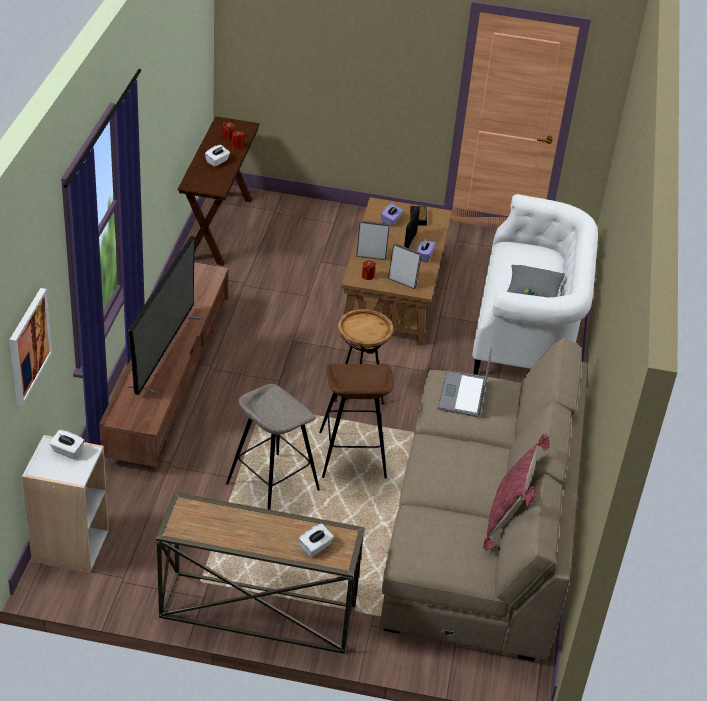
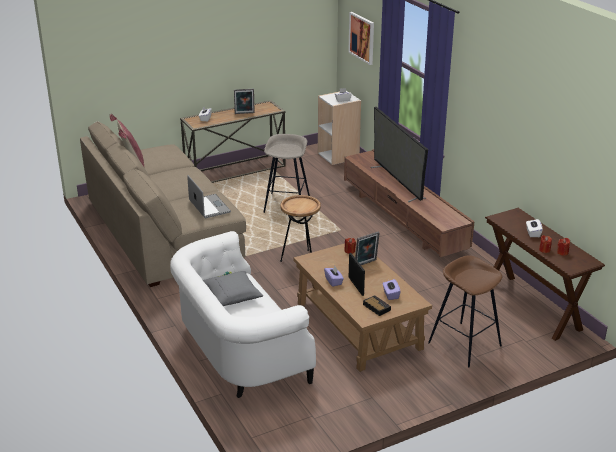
camera: 145 degrees right, 10 degrees down
(351, 455) = (266, 232): brown stool -> brown stool (464, 344)
(402, 282) = (324, 258): picture frame -> picture frame (244, 113)

